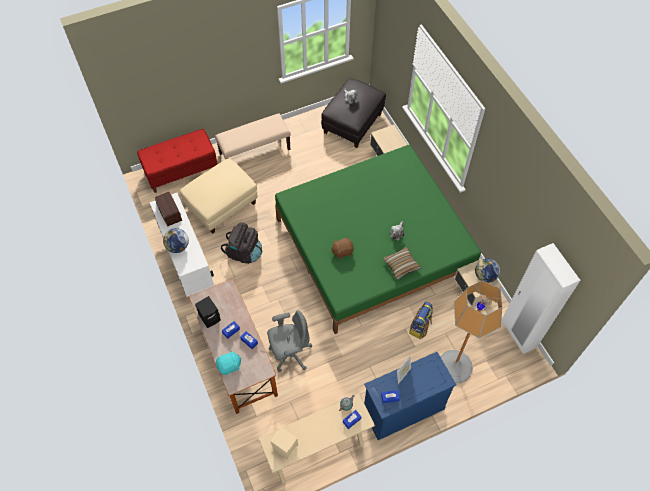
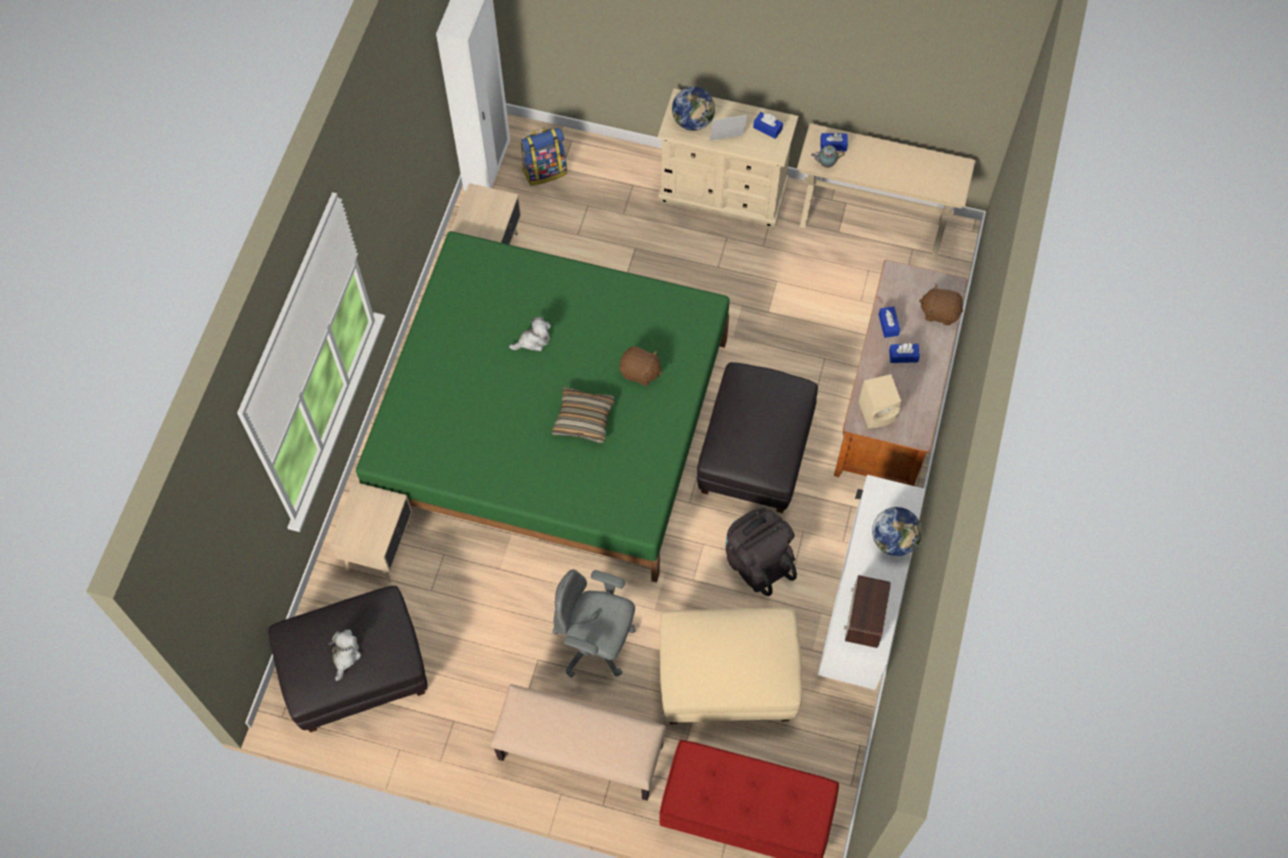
camera: 140 degrees left, 5 degrees up
(210, 317) = (919, 396): black speaker -> none
(229, 366) = (939, 312): turquoise plush toy -> brown plush toy
(279, 293) = (754, 454): none -> black ottoman
(284, 448) = (940, 173): beige speaker -> beige speaker (878, 412)
(290, 353) = (811, 359): grey office chair -> grey office chair (595, 643)
(401, 265) = (577, 291): pillow -> pillow (583, 419)
(402, 408) = (723, 193): blue dresser -> beige dresser
(420, 327) = (603, 264): backpack -> backpack (545, 171)
(454, 366) = (609, 190): floor lamp -> none
(485, 276) = (475, 210): globe -> globe (693, 121)

